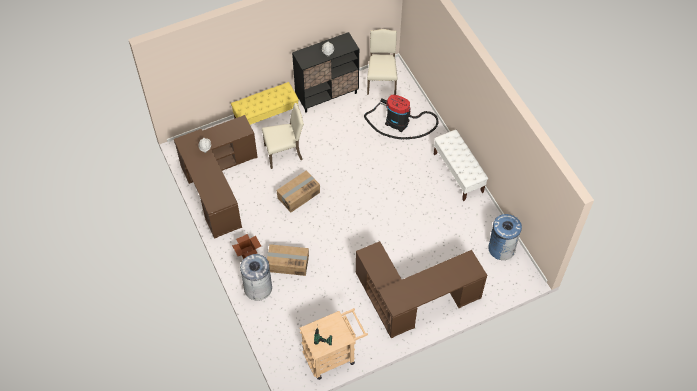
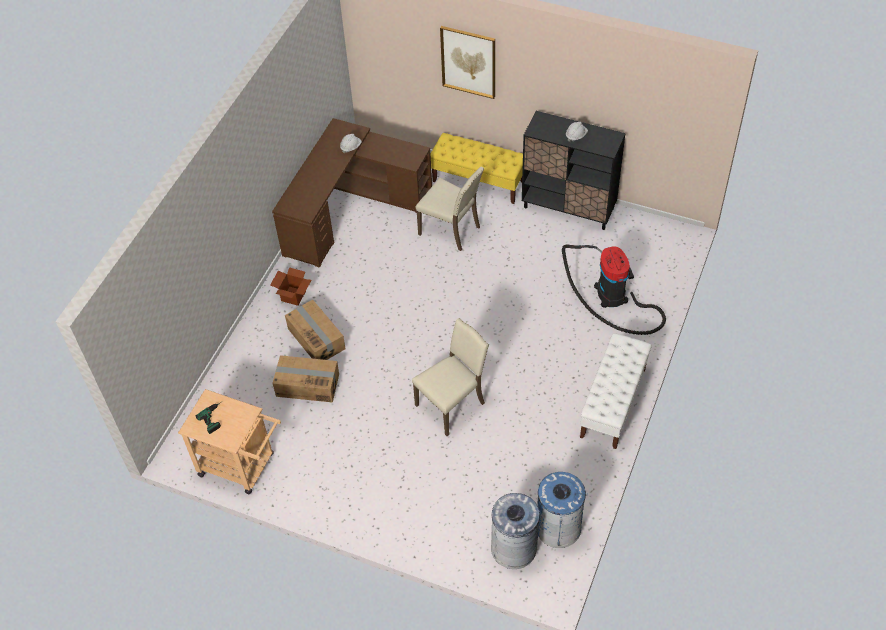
camera: 50 degrees right, 5 degrees down
(242, 49) = (468, 61): none -> picture
(258, 288) = (260, 336): grey trash can -> grey trash can (514, 548)
(298, 195) = (411, 282): cardboard box -> cardboard box (307, 385)
(381, 81) = (648, 239): beige chair -> beige chair (452, 404)
(413, 300) = (390, 489): brown desk -> none

